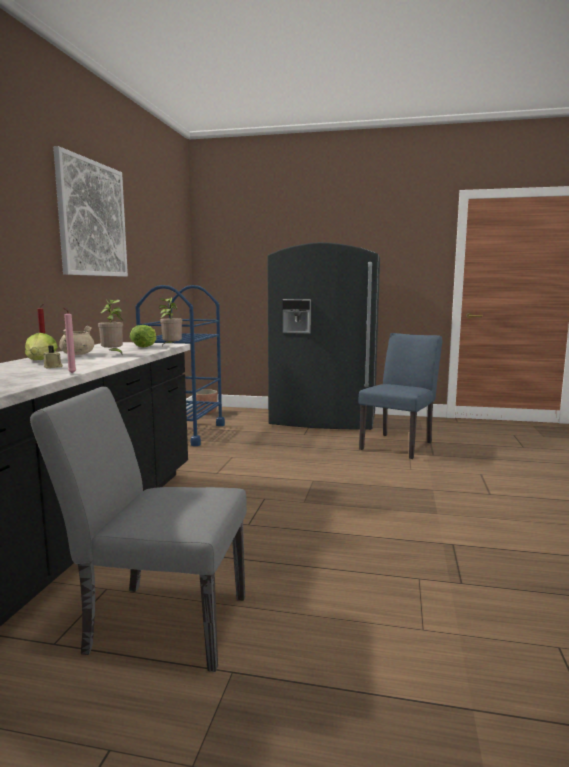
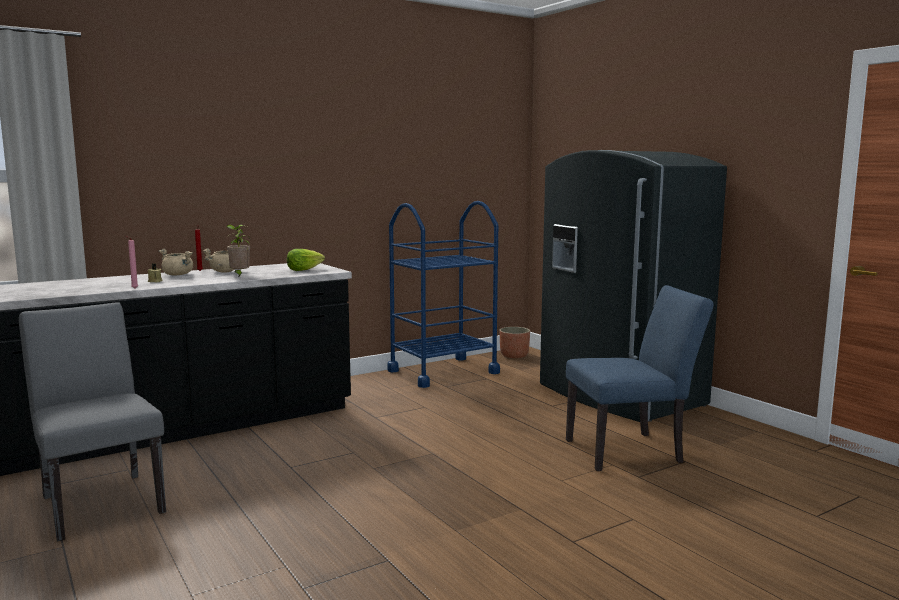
camera: 45 degrees right, 0 degrees up
(41, 361) = (178, 275): lettuce -> beige cooking pot
(92, 219) = (326, 138): picture -> none
(171, 347) = (312, 274): potted plant -> none

